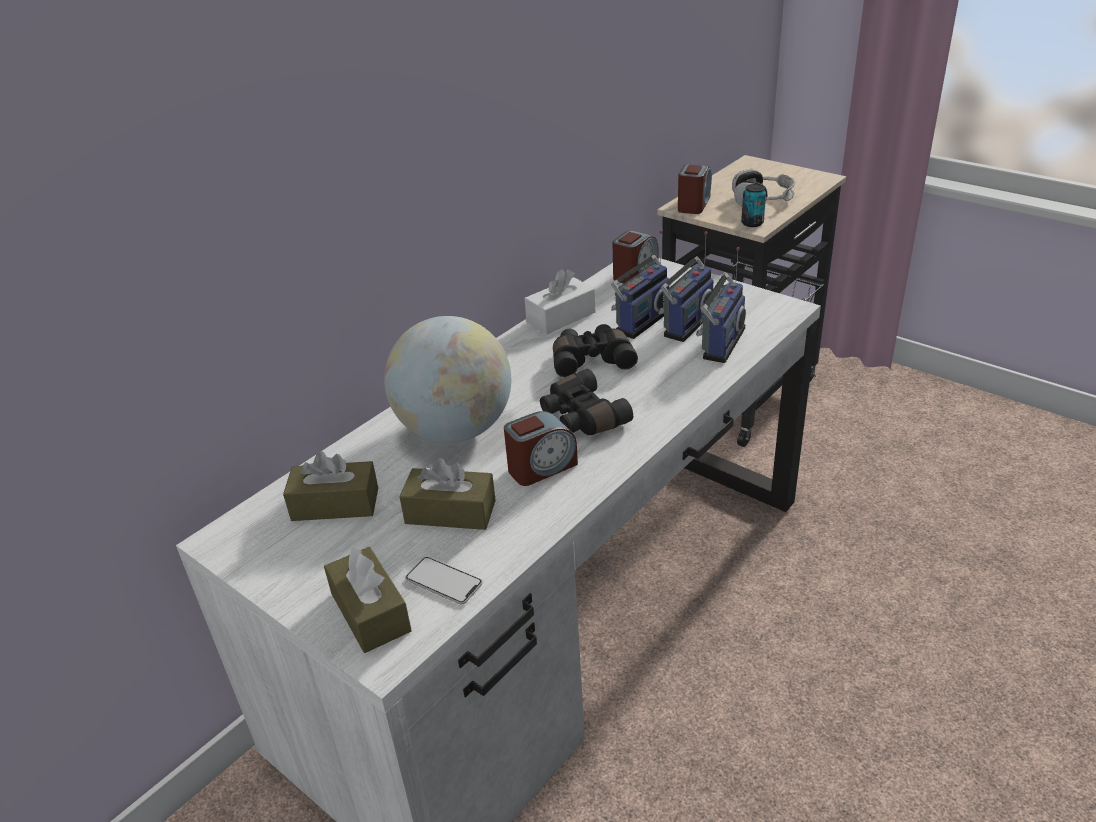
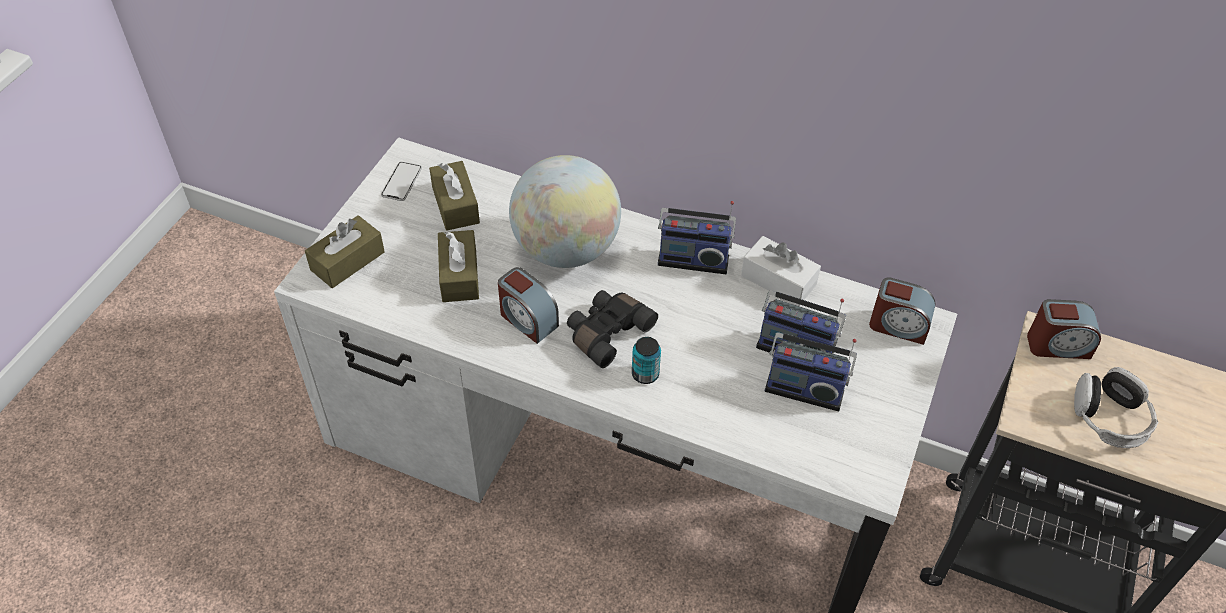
camera: 70 degrees right, 15 degrees up
(444, 581) = (382, 292): phone -> phone (402, 182)
(591, 360) = (705, 321): black binoculars -> none
(720, 343) = (774, 424): radio -> radio (693, 258)
(752, 223) = (1031, 412): can -> can (645, 374)

